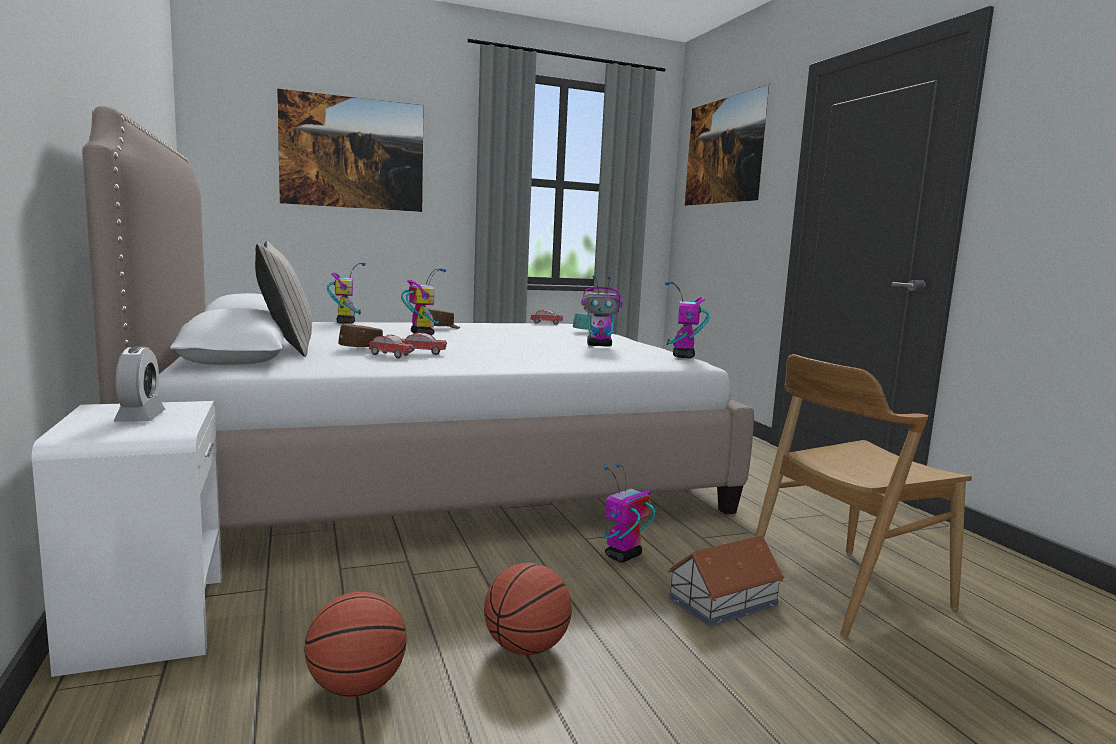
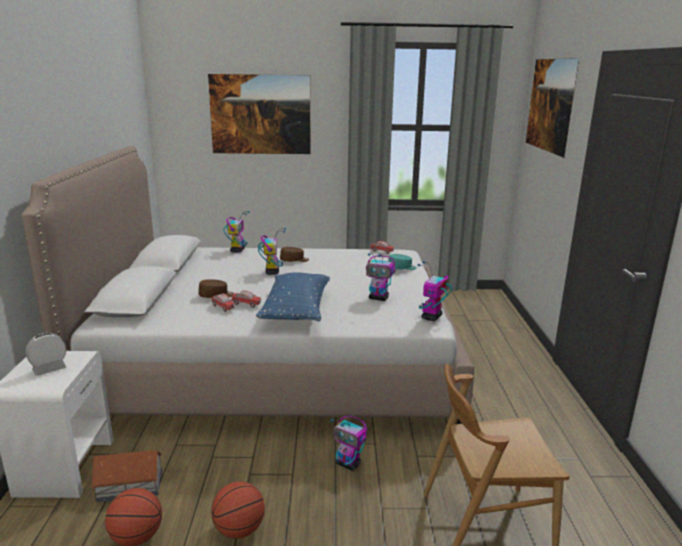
camera: 20 degrees right, 10 degrees up
(140, 417) = (49, 369): alarm clock -> alarm clock turned 135 degrees counterclockwise
(286, 348) = (169, 293): beige pillow -> none
(501, 355) = (296, 310): none -> blue pillow
(623, 556) = (348, 464): toy robot -> toy robot turned 120 degrees counterclockwise
(724, 601) = (387, 518): toy house -> toy house (130, 485)

